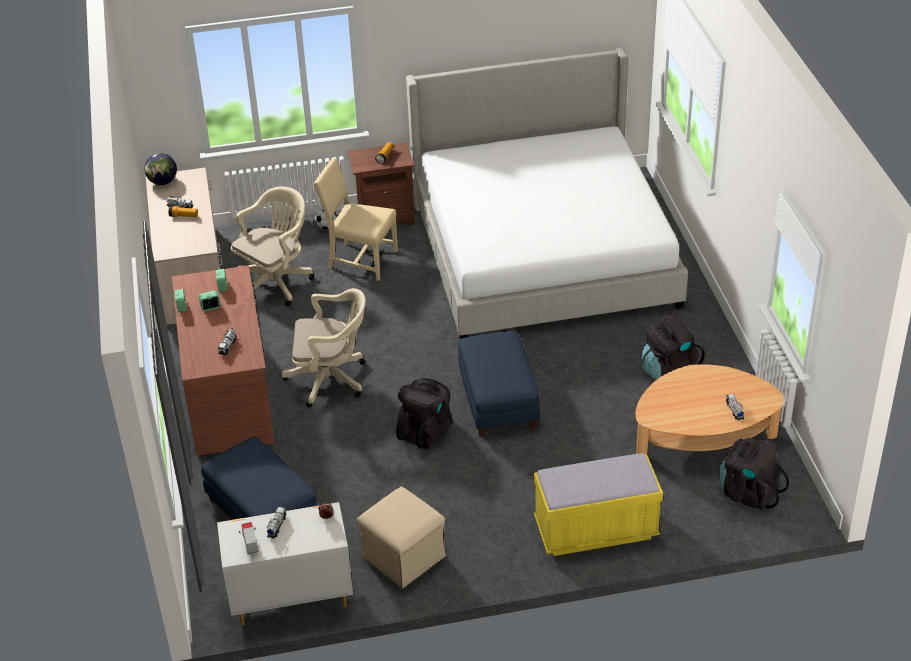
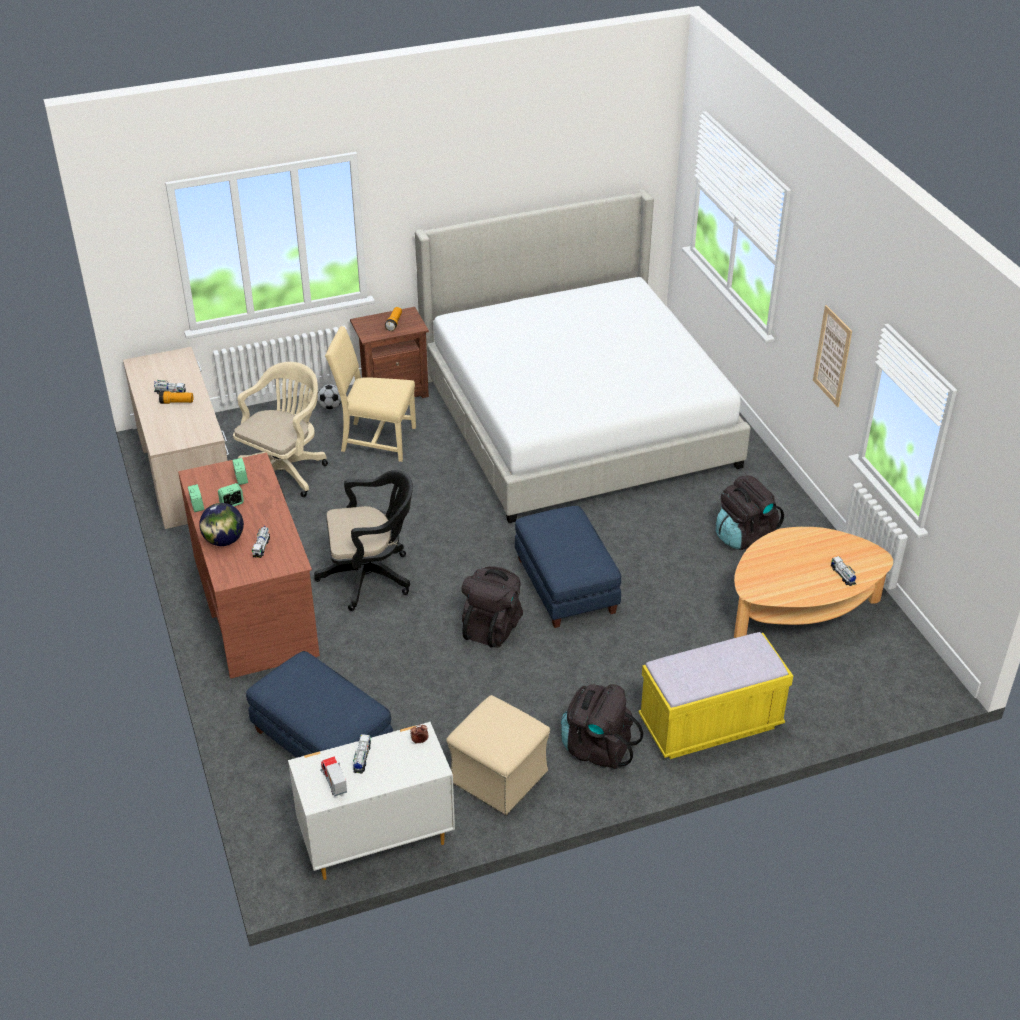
camera: 10 degrees left, 0 degrees up
(163, 182) = (144, 366): globe -> globe (224, 541)
(331, 379) = (371, 577): beige office chair -> black office chair
(748, 493) = (867, 666): black backpack -> black backpack (597, 748)
(751, 213) = (832, 356): none -> picture

